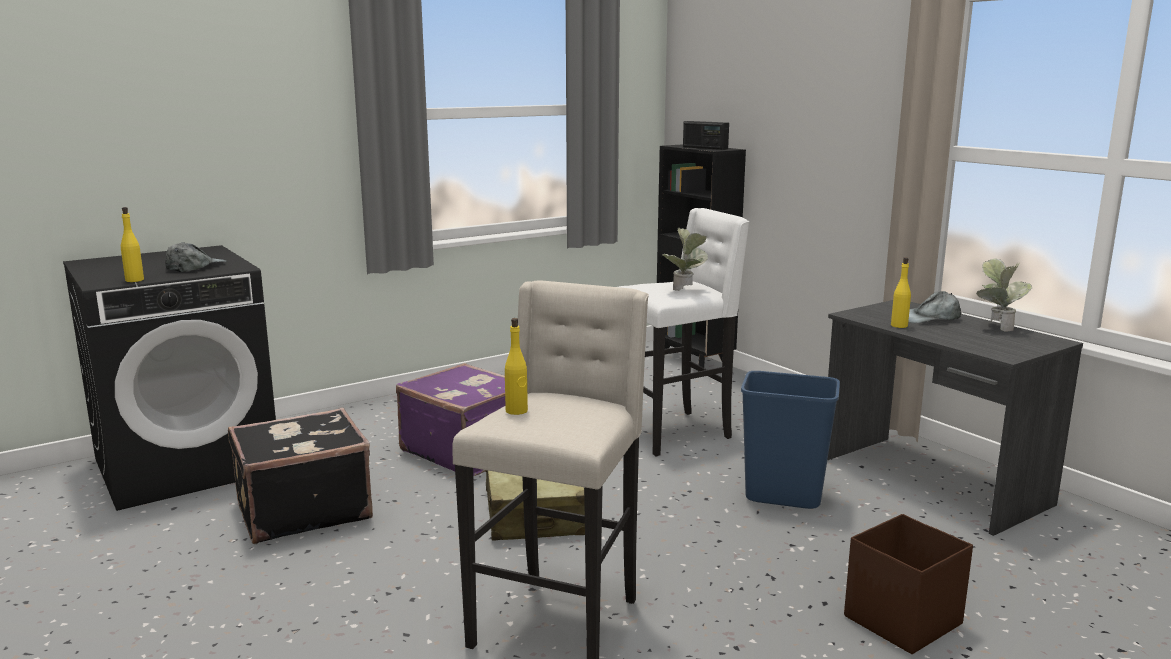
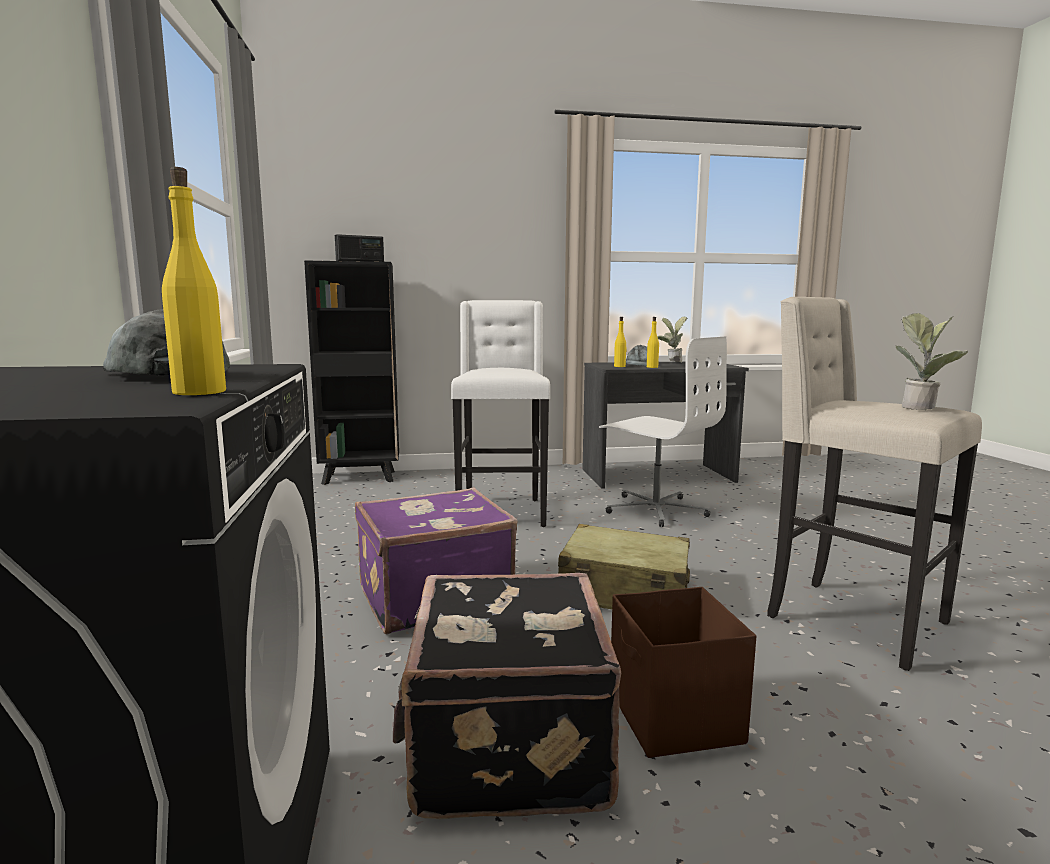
camera: 65 degrees left, 5 degrees down
(516, 411) = (883, 410): yellow bottle -> yellow bottle (620, 366)
(686, 290) = (518, 369): potted plant -> potted plant (923, 408)
(782, 497) = (656, 509): blue trash can -> white office chair
(901, 620) = (842, 522): brown storage box -> brown storage box (674, 718)

